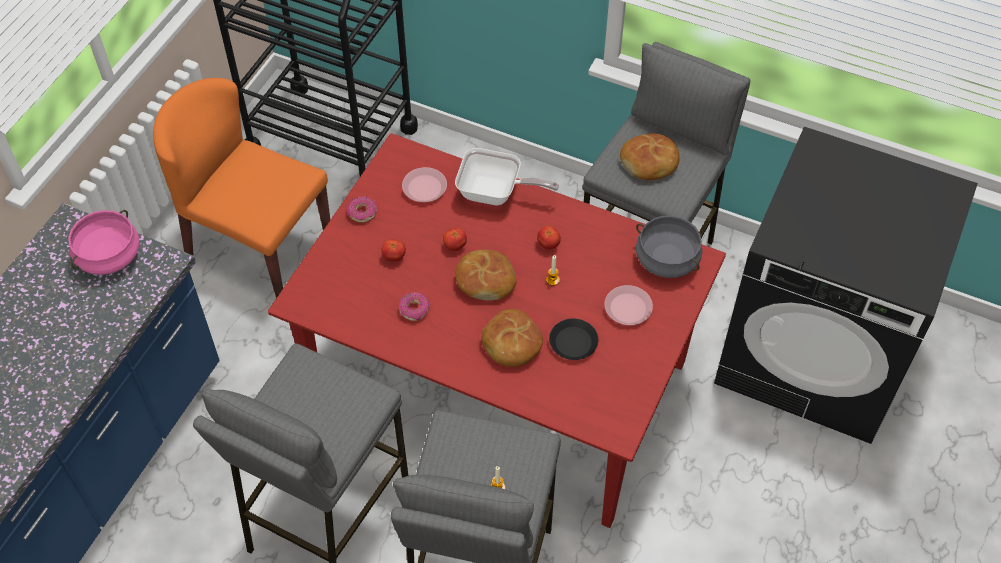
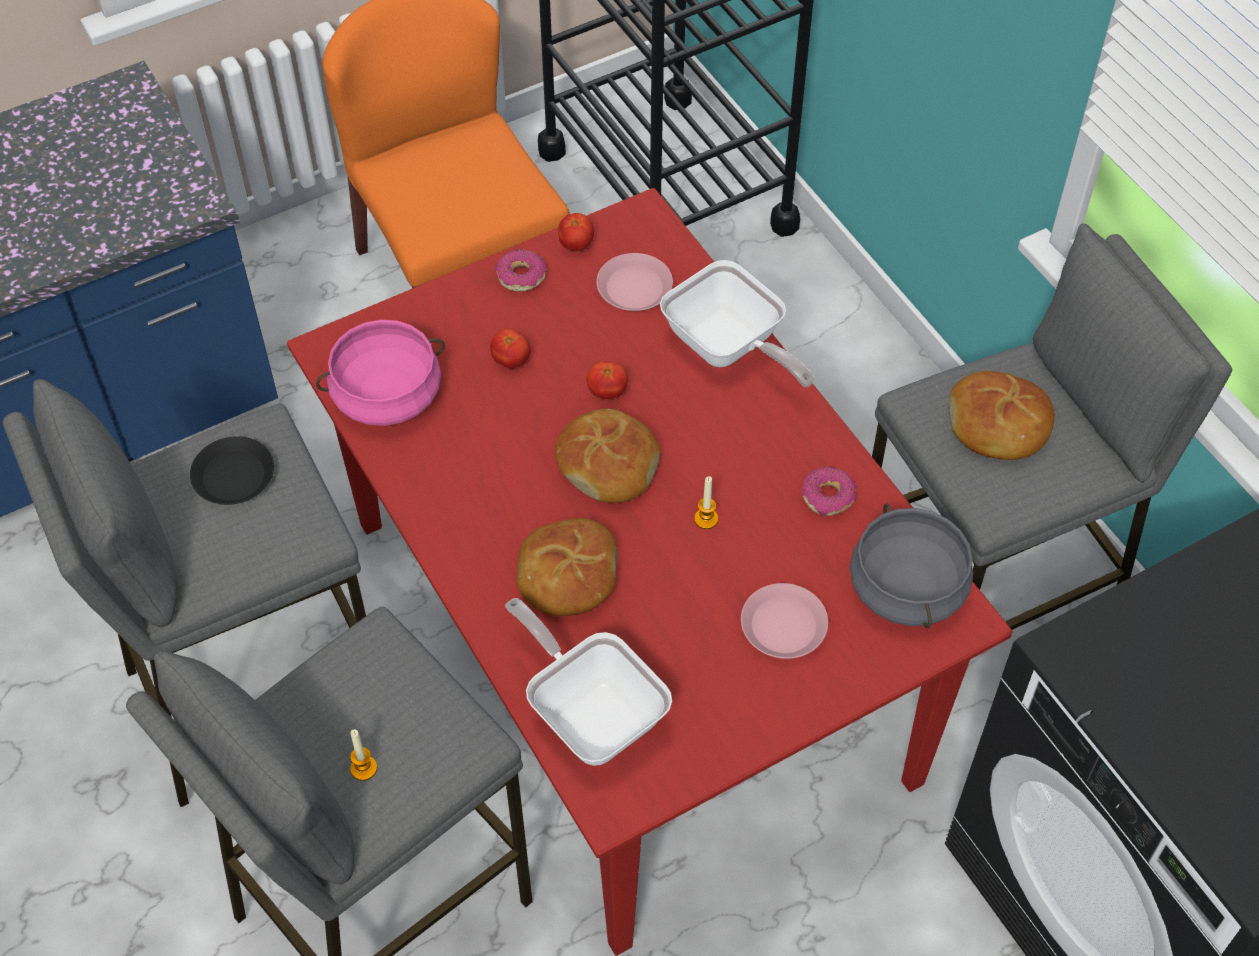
camera: 35 degrees right, 0 degrees up
(109, 255) = (138, 155): pink cooking pot -> pink cooking pot (387, 394)
(414, 309) = (476, 448): donut -> donut (828, 497)
(548, 244) = (743, 464): tomato -> tomato (576, 244)
(573, 342) = (659, 627): black plate -> black plate (234, 476)
(575, 399) = (590, 712): none -> frying pan

